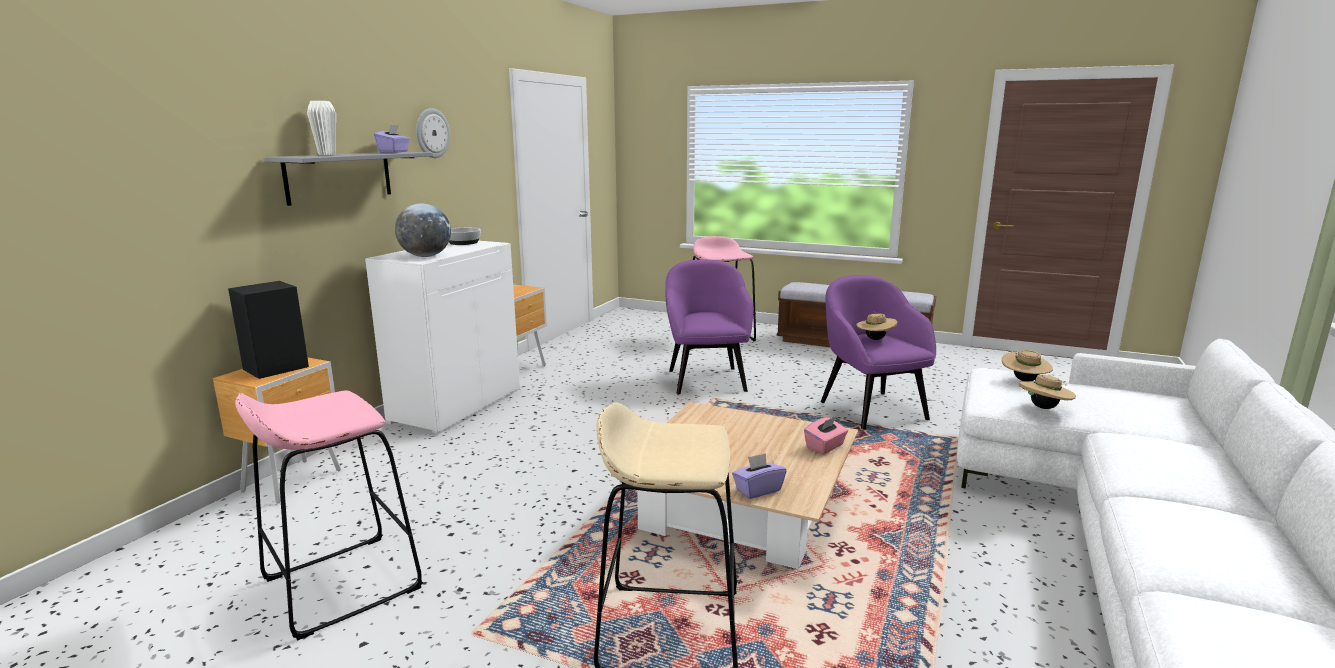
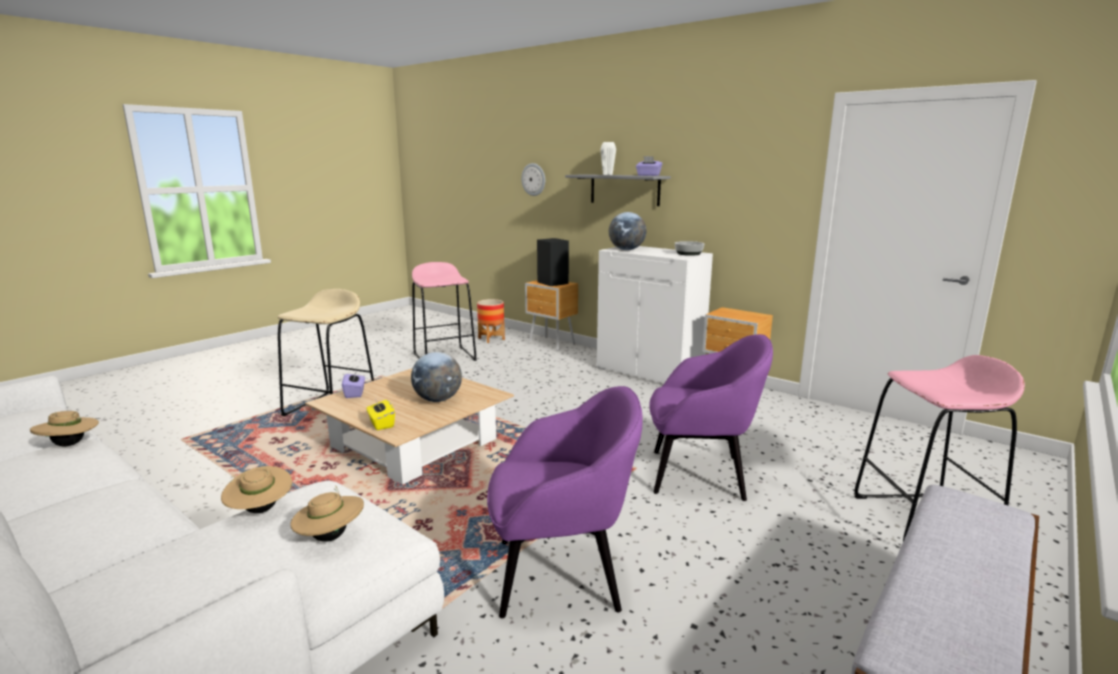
camera: 105 degrees right, 0 degrees up
(212, 553) = (491, 339): none -> planter
(432, 133) = (707, 162): wall clock -> wall clock (534, 179)
(736, 433) = (438, 400): none -> globe
(825, 447) = (381, 424): pink tissue box -> yellow tissue box
(875, 339) = (557, 471): beige hat -> beige hat (70, 444)

